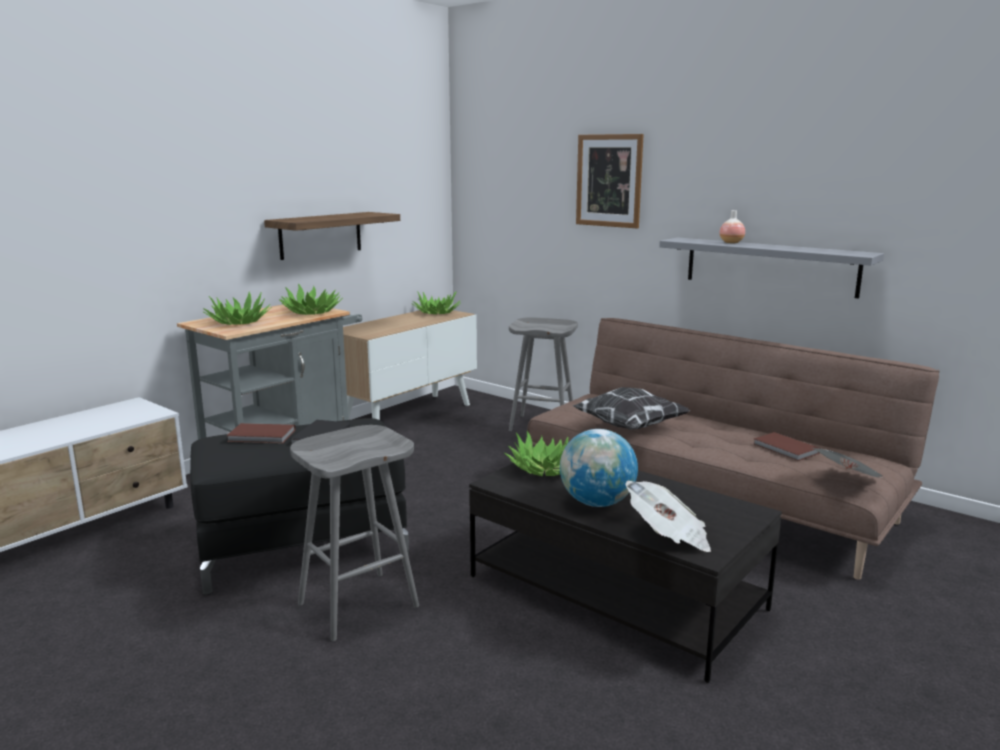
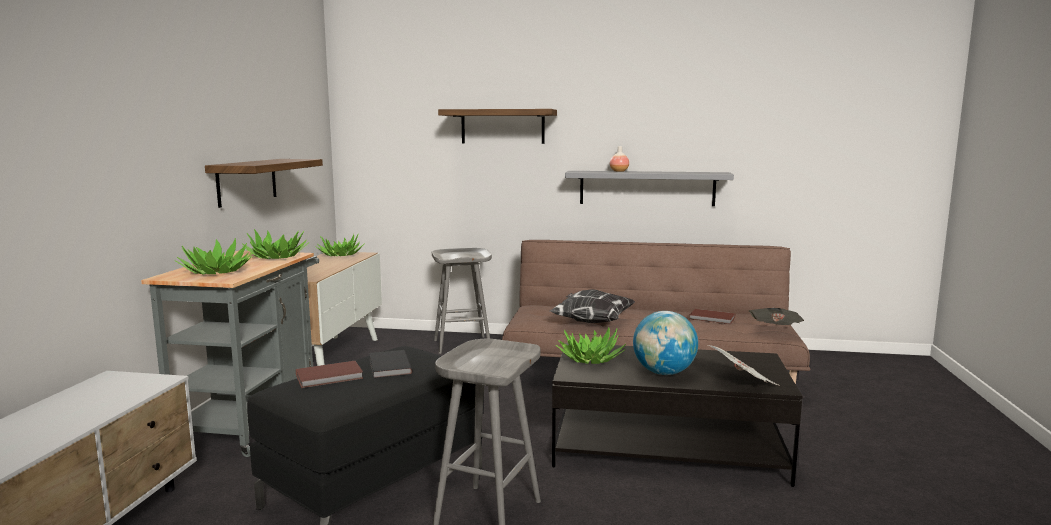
camera: 30 degrees left, 5 degrees down
(609, 180) = (502, 126): picture -> shelf

